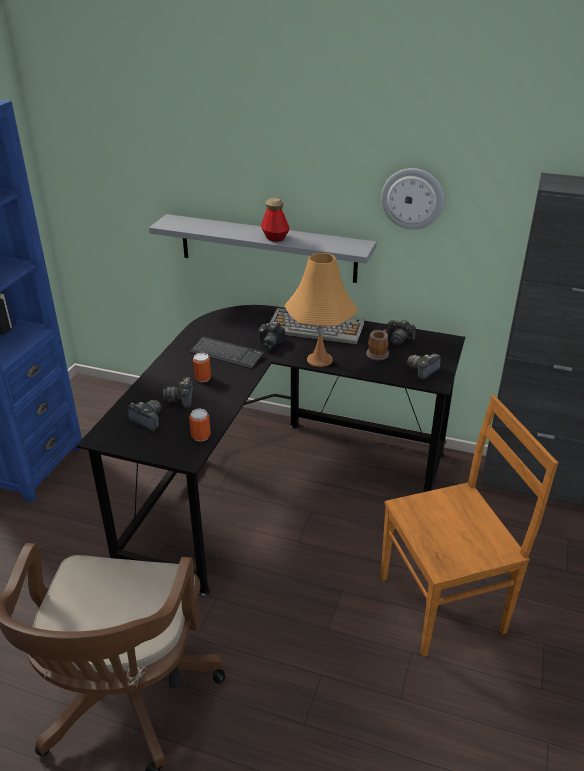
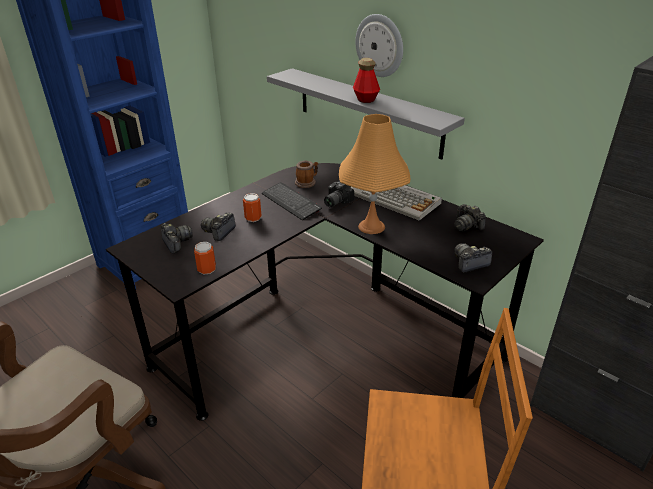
camera: 25 degrees right, 0 degrees up
(378, 353) = (435, 234): mug -> mug (307, 182)
(412, 198) = (505, 73): wall clock -> wall clock (380, 45)

